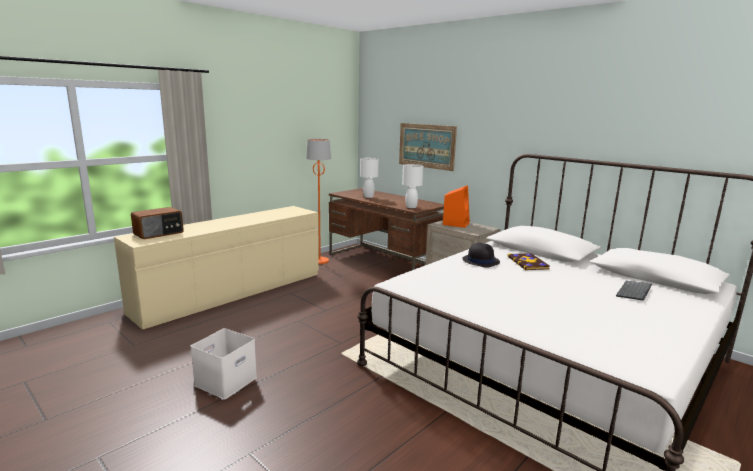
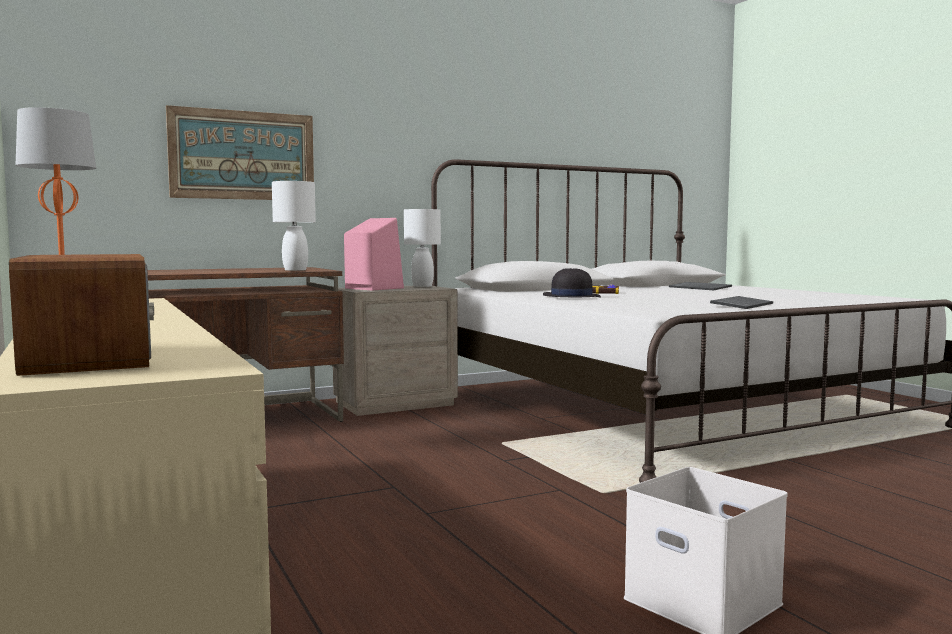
camera: 70 degrees left, 10 degrees down
(368, 196) = (148, 272): white table lamp -> white table lamp (422, 286)
(456, 223) = (372, 288): orange speaker -> pink speaker
(475, 303) = (741, 305): none -> keyboard

